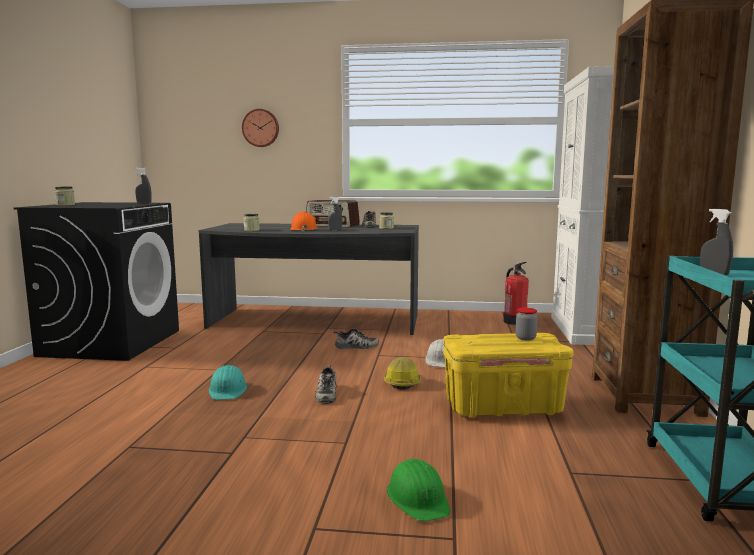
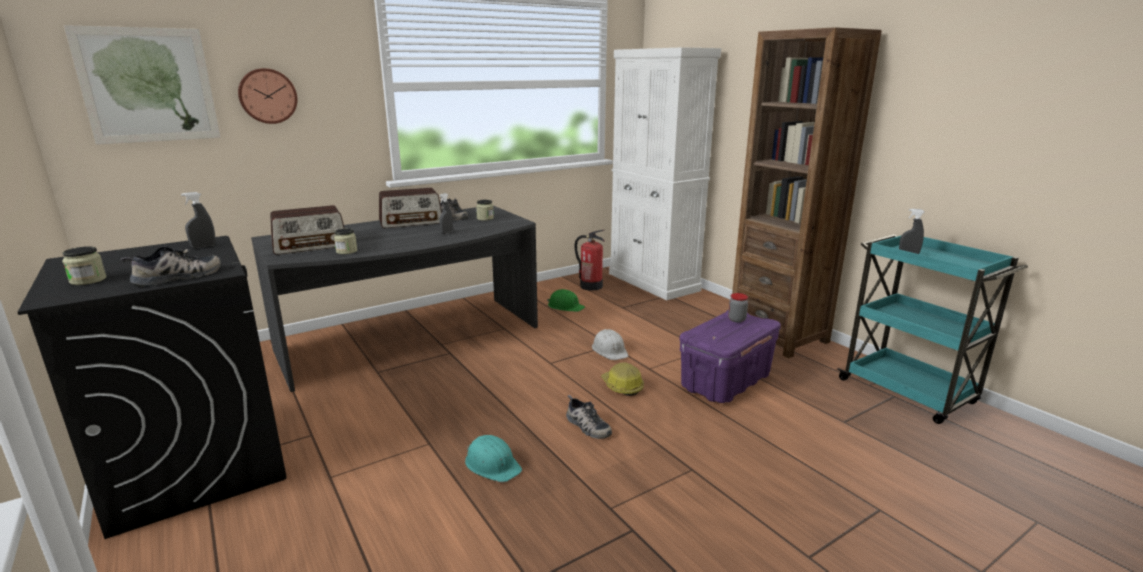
camera: 40 degrees left, 10 degrees up
(195, 120) = (148, 85): none -> picture
(243, 227) = (311, 246): none -> radio
(303, 229) = (404, 237): orange hard hat -> none
(356, 346) = (513, 359): shoe -> shoe (178, 277)
(418, 498) = (815, 491): green hard hat -> green hard hat (565, 306)
(502, 407) = (726, 382): yellow storage box -> purple storage box

